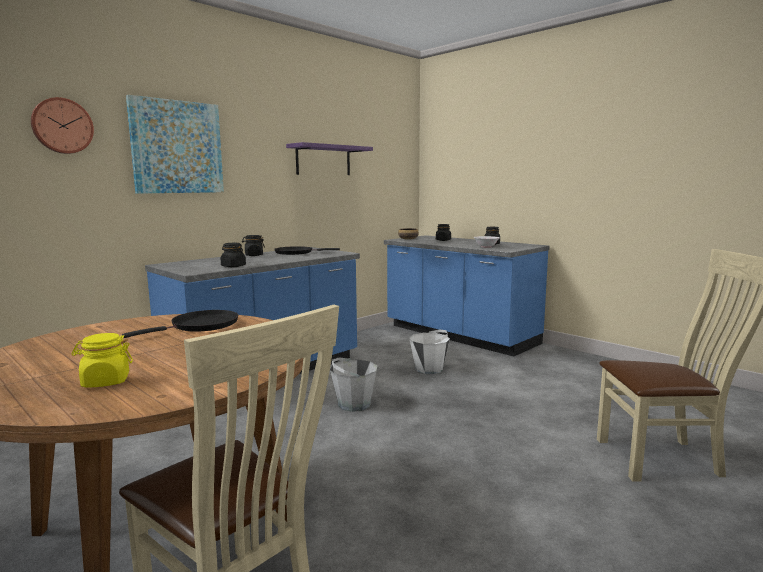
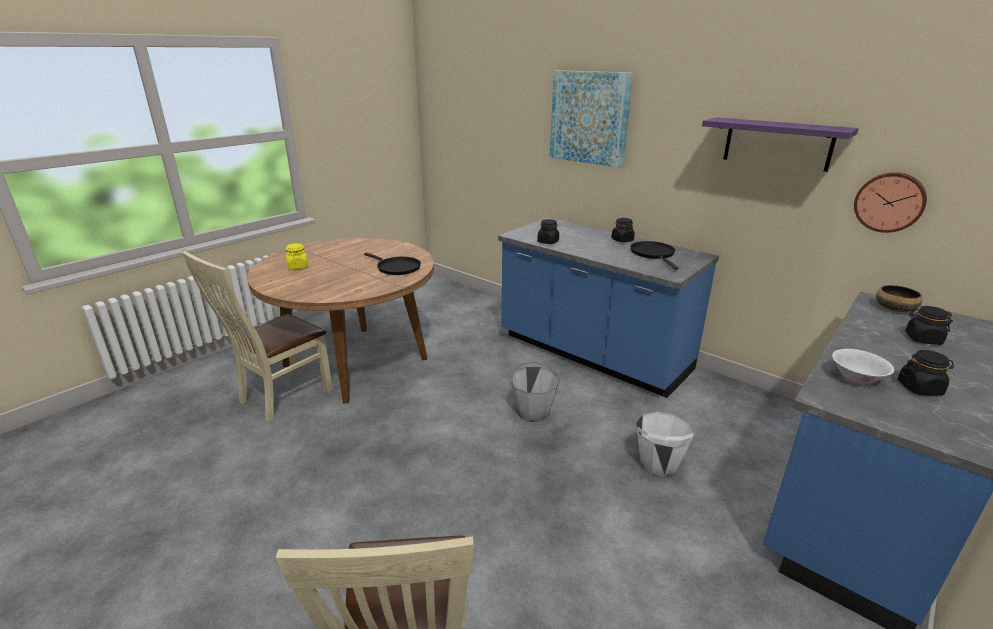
camera: 85 degrees right, 15 degrees up
(62, 126) = (515, 99): wall clock -> wall clock (889, 202)

